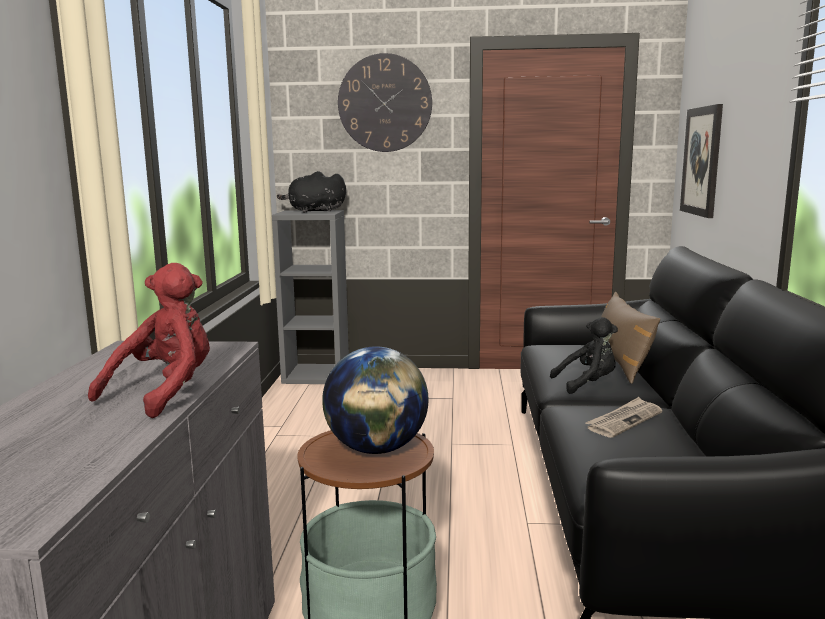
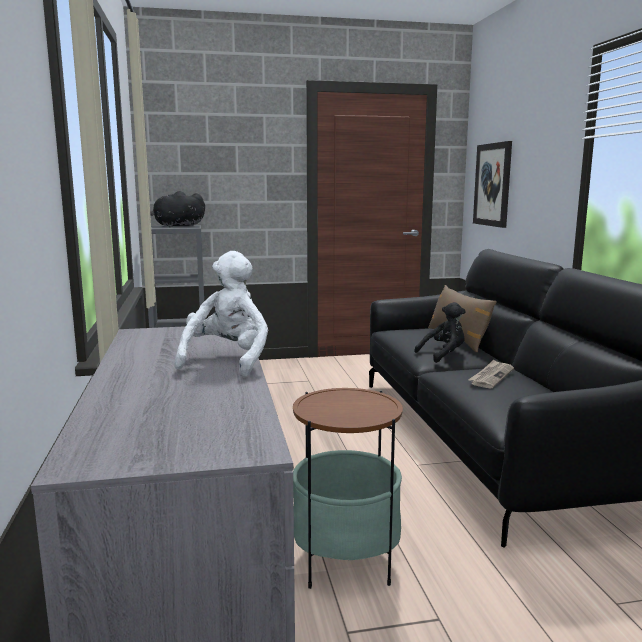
camera: 15 degrees left, 0 degrees up
(166, 392) = (227, 360): red plush toy -> white plush toy
(376, 449) = (354, 404): globe -> none
(385, 103) = (235, 133): wall clock -> none

